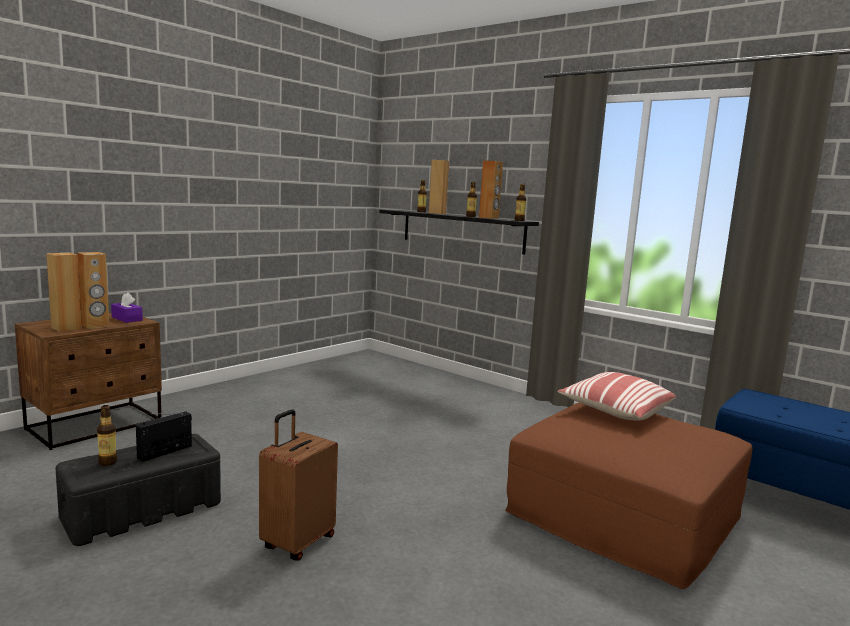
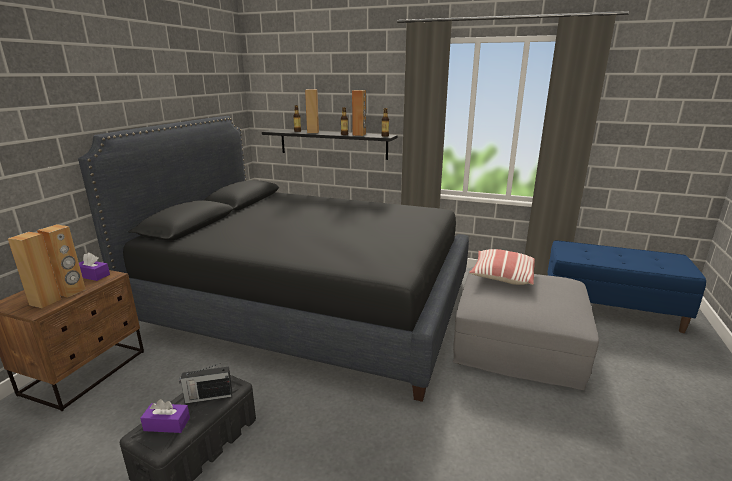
camera: 20 degrees left, 10 degrees up
(108, 462) = (167, 424): bottle -> purple tissue box
(166, 452) = (208, 396): radio -> radio turned 120 degrees counterclockwise
(297, 542) = (338, 435): brown suitcase -> none
(371, 417) = (308, 304): none -> black bed
(622, 515) = (516, 343): brown ottoman -> grey ottoman

